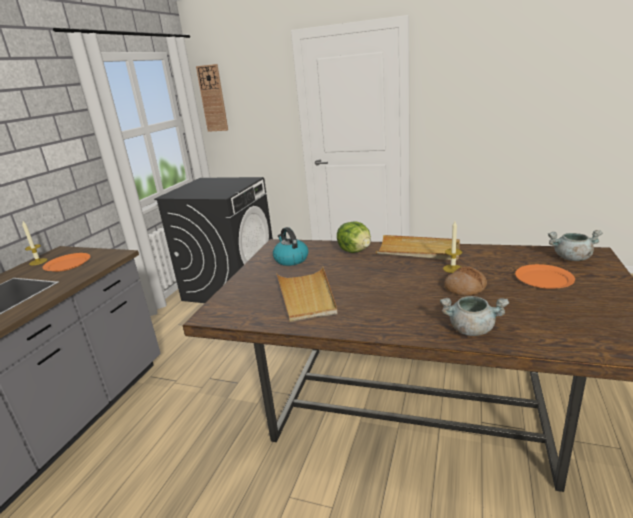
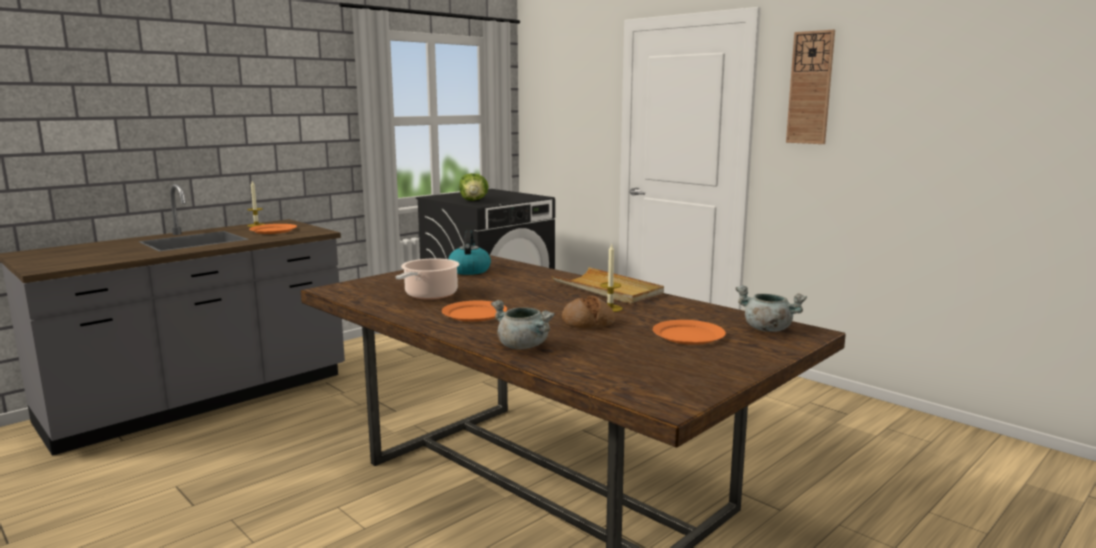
camera: 25 degrees right, 10 degrees down
(212, 98) = (534, 97): wall clock -> wall clock (810, 88)
(306, 296) = (429, 295): beige tray -> cooking pot
(355, 251) = (544, 277): lettuce -> lettuce (473, 200)
(375, 306) = (474, 314): none -> orange plate

